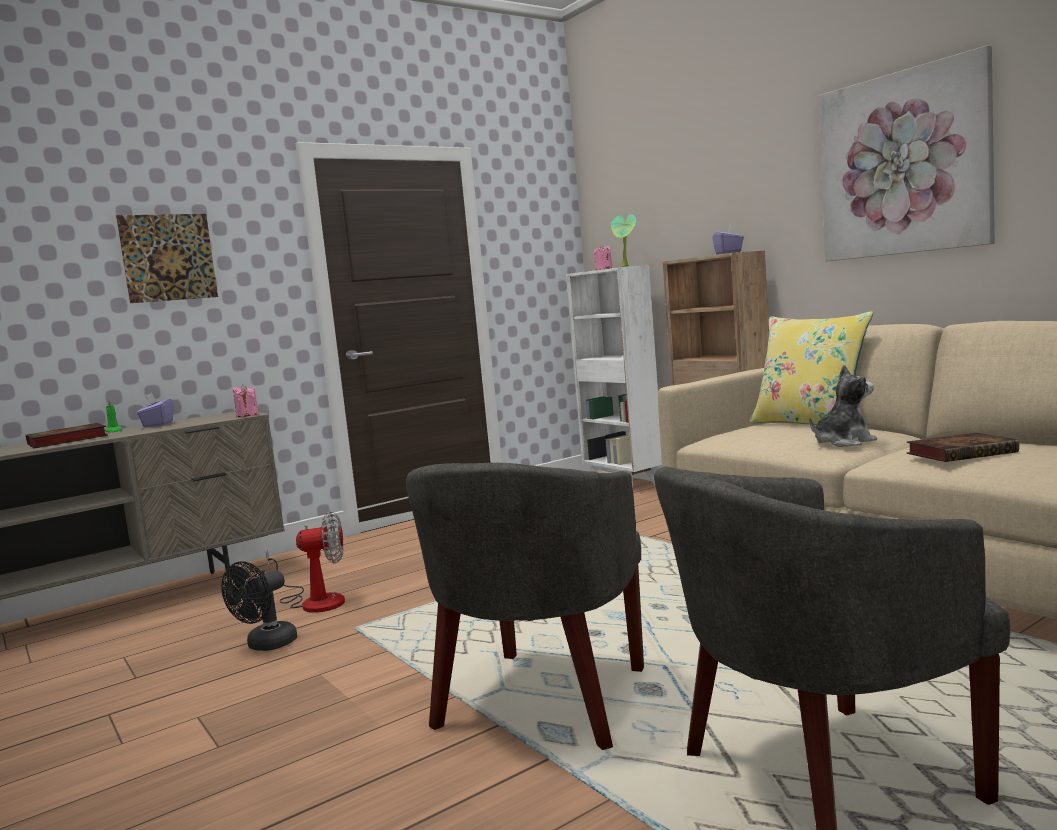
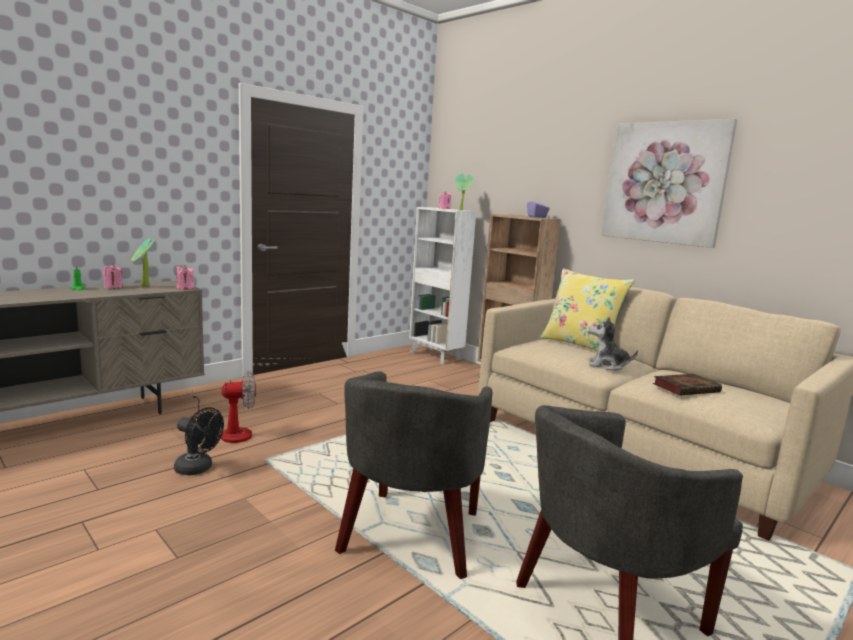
camera: 10 degrees left, 5 degrees up
(65, 441) = (40, 295): book -> none
(157, 424) = (113, 287): purple tissue box -> pink candle
(168, 257) = (132, 158): picture -> none
(196, 419) = (144, 286): none -> potted plant
(266, 645) = (198, 469): black fan -> black fan turned 90 degrees counterclockwise
(843, 442) = (607, 366): plush toy -> plush toy turned 135 degrees counterclockwise

